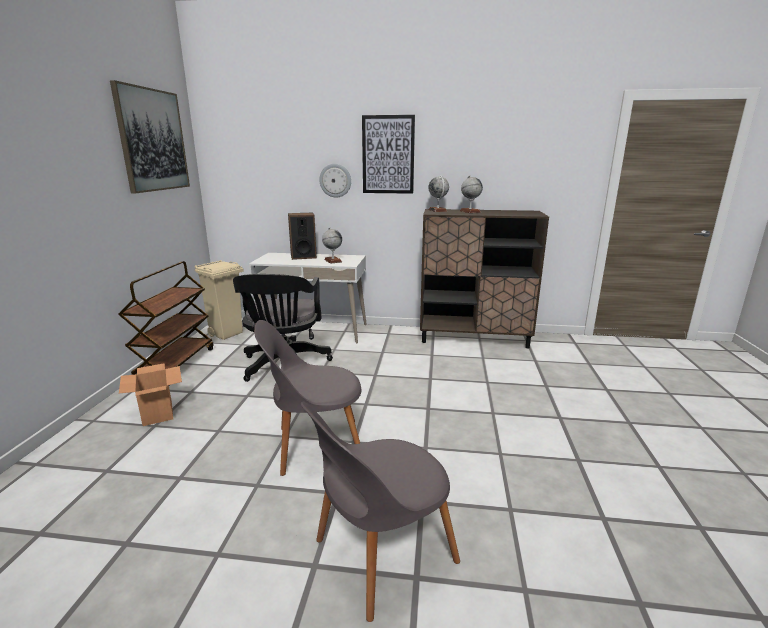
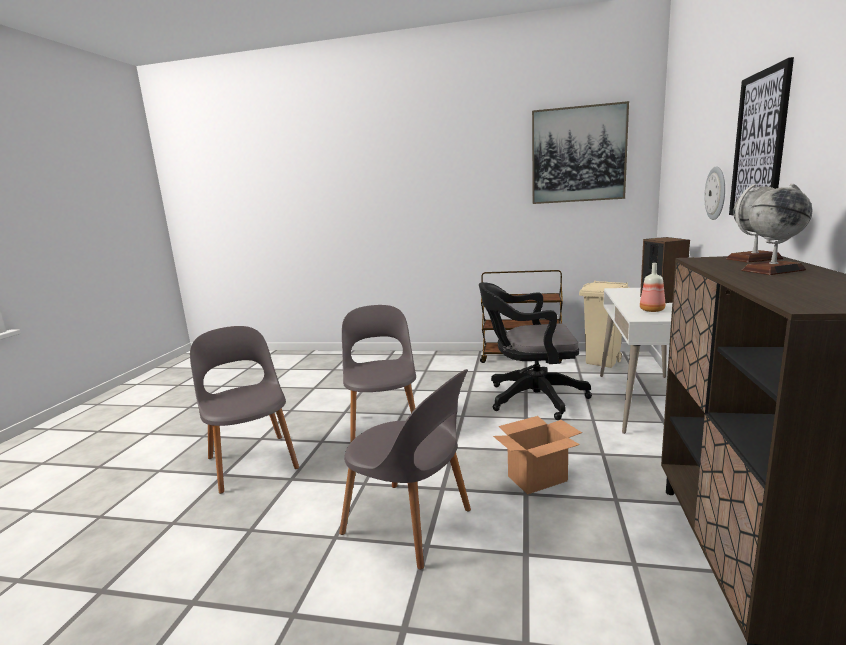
camera: 95 degrees right, 5 degrees down
(157, 413) = (442, 368): cardboard box -> cardboard box (537, 478)
(333, 261) = (652, 310): globe -> bottle
(473, 419) = (411, 524): none -> grey chair

